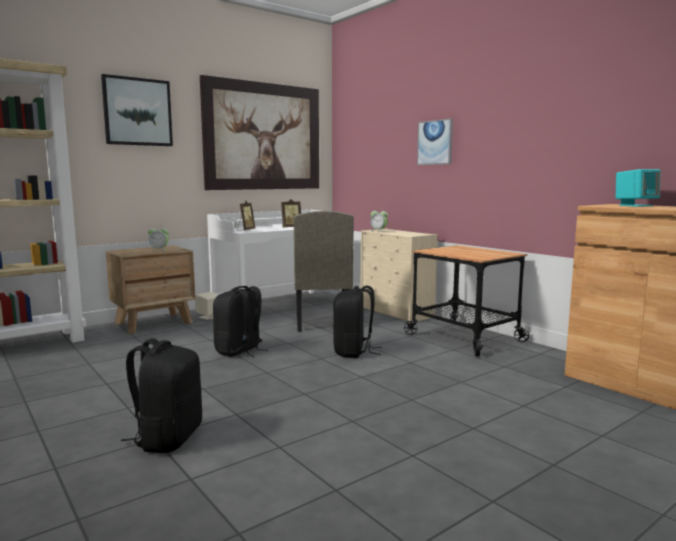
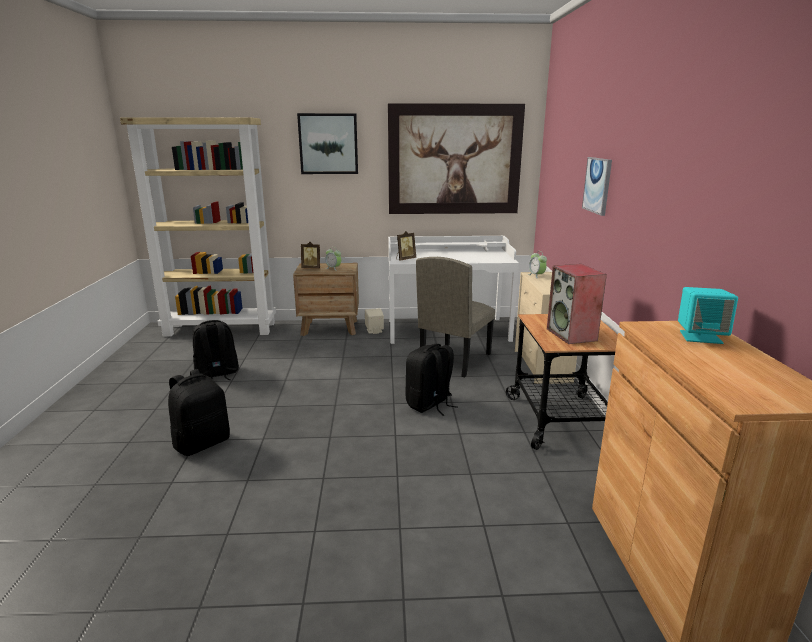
camera: 35 degrees right, 10 degrees up
(239, 351) = (346, 375): black backpack -> black backpack (217, 374)
(291, 227) = (455, 259): picture frame -> picture frame (312, 268)
(475, 253) = (572, 335): none -> speaker

